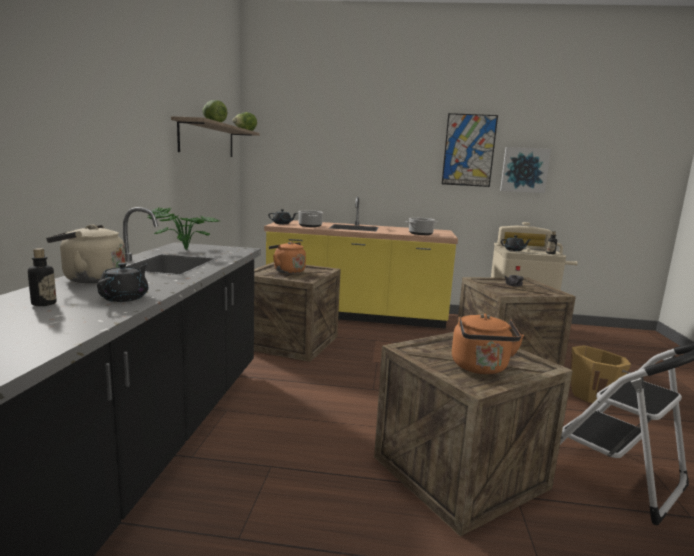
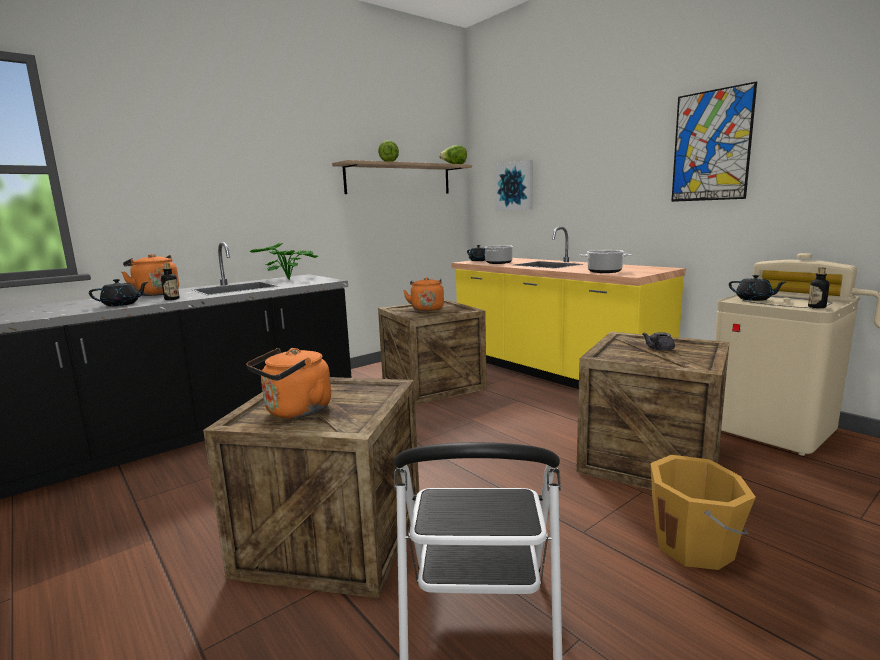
camera: 45 degrees right, 0 degrees up
(44, 303) = (84, 304): bottle -> bottle (172, 299)
(90, 279) = (155, 294): beige kettle -> orange kettle
(524, 170) = (809, 164): picture -> picture (515, 186)

